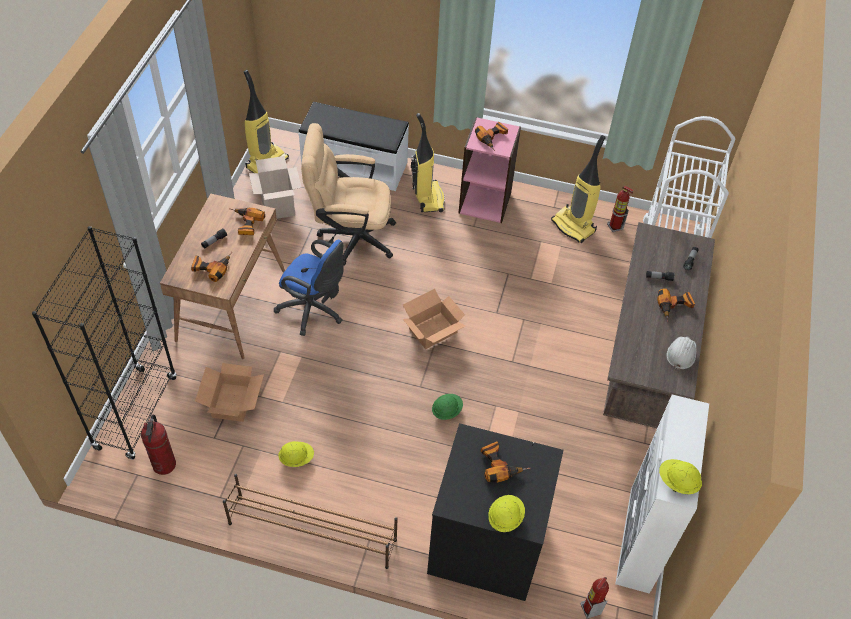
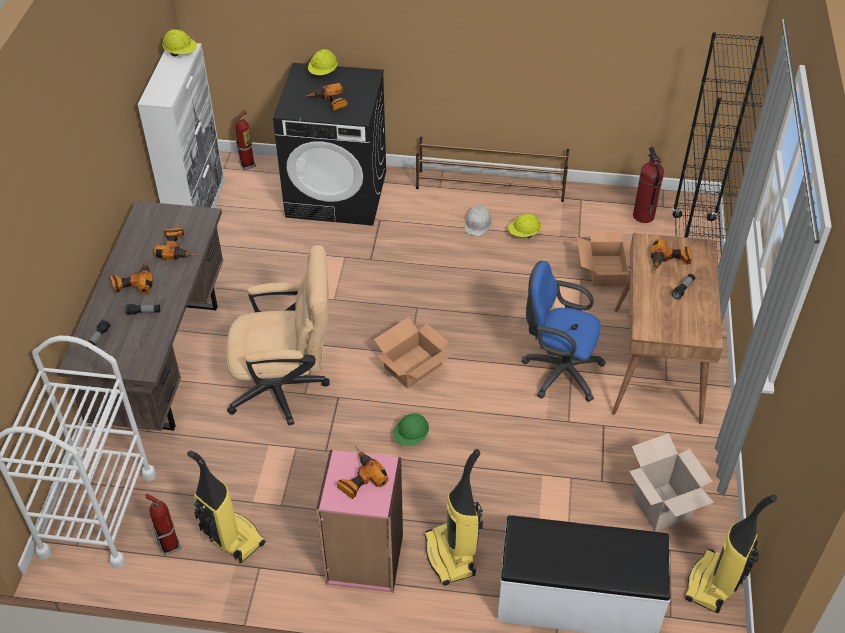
camera: 175 degrees right, 5 degrees down
(246, 224) = (657, 314): power drill -> power drill (177, 248)
(350, 237) = (546, 474): beige office chair -> beige office chair (286, 387)
(446, 411) = (385, 288): green hard hat -> green hard hat (411, 437)
(681, 354) = (138, 236): white hard hat -> white hard hat (478, 223)

